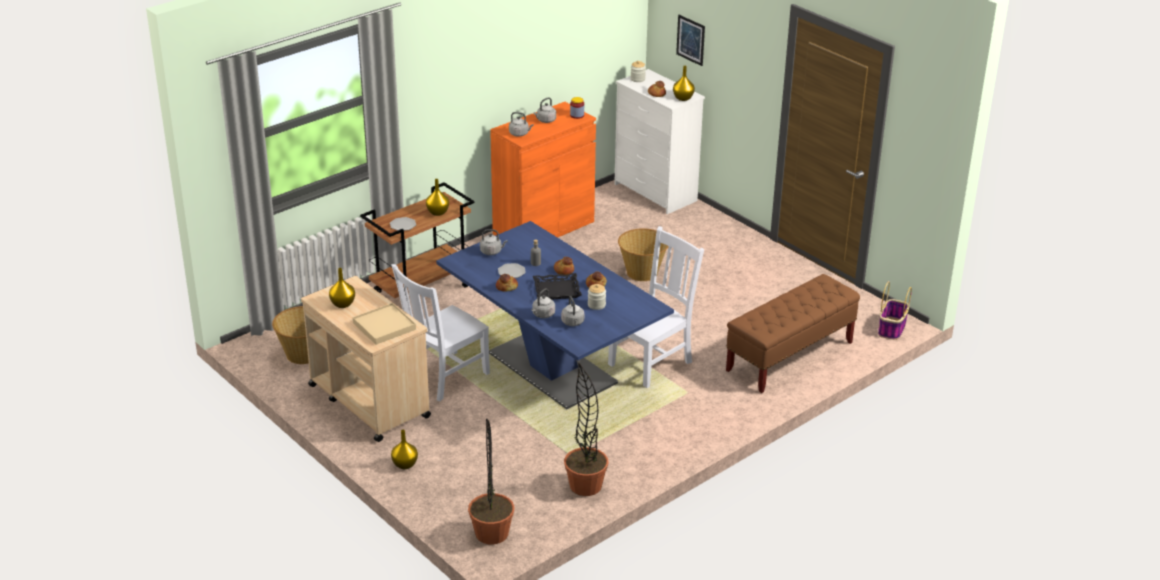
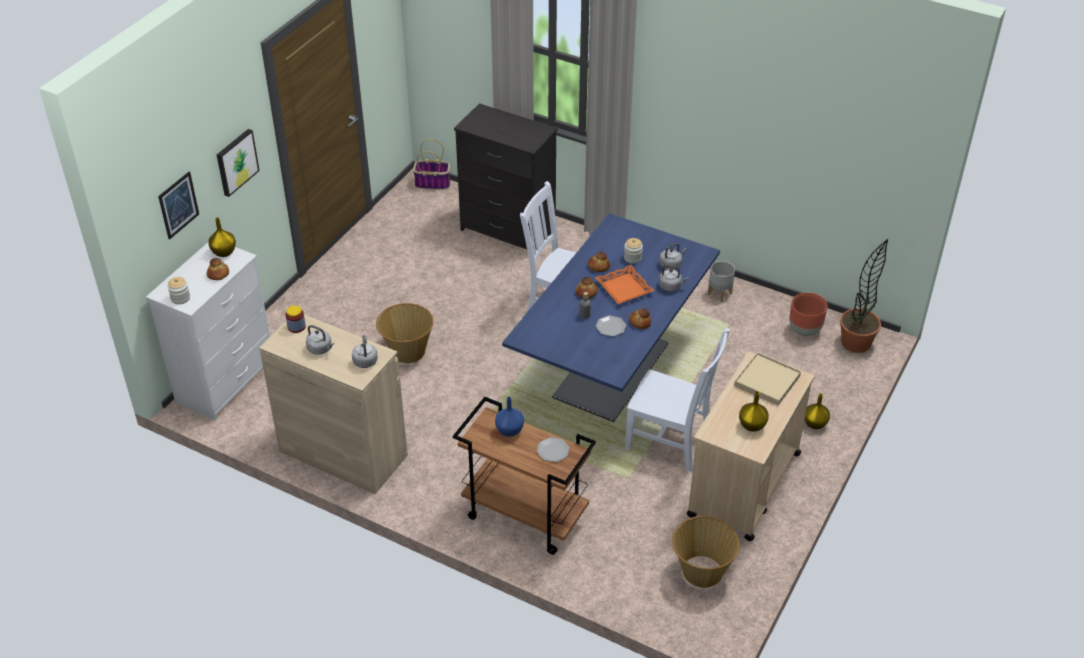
camera: 110 degrees left, 10 degrees up
(438, 213) = (510, 430): yellow vase -> blue vase
(492, 251) = (581, 352): grey kettle -> none
(532, 504) = (805, 330): none -> brown planter
(543, 227) = (343, 453): orange cabinet -> beige cabinet
(557, 290) = (623, 288): black tray -> orange tray
(585, 485) = (760, 306): potted plant -> none
(620, 464) = (720, 294): none -> grey planter
(742, 67) = (236, 162): none -> picture
(789, 357) = (508, 231): brown bench -> black dresser

